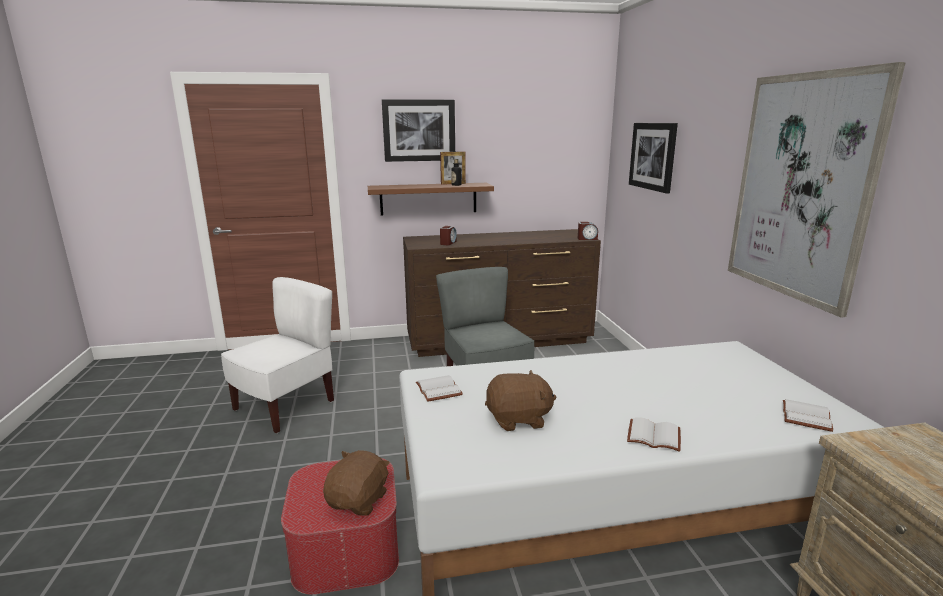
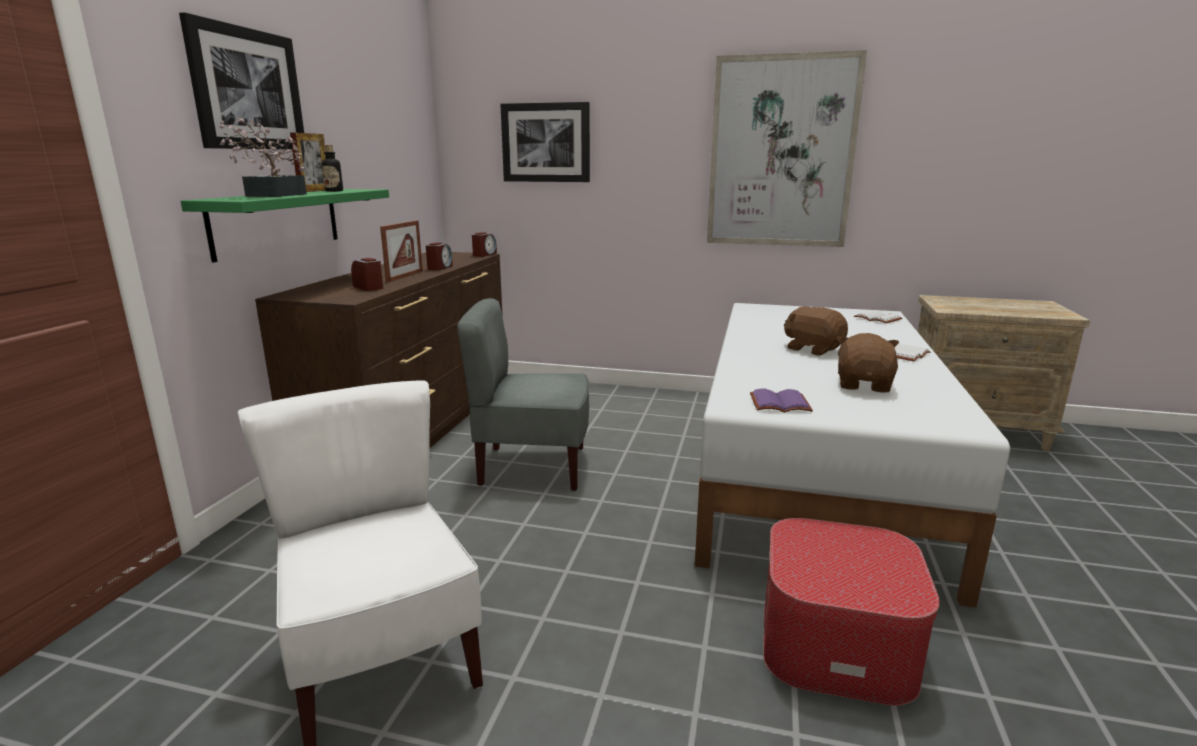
camera: 65 degrees left, 0 degrees up
(359, 501) = (871, 550): brown plush toy -> brown plush toy (813, 349)
(407, 186) = (271, 195): none -> potted plant
(428, 199) = (277, 221): brown shelf -> green shelf
(437, 389) = (779, 404): white book -> purple book
(486, 241) = (405, 276): none -> picture frame
(523, 241) = (439, 268): none -> alarm clock

